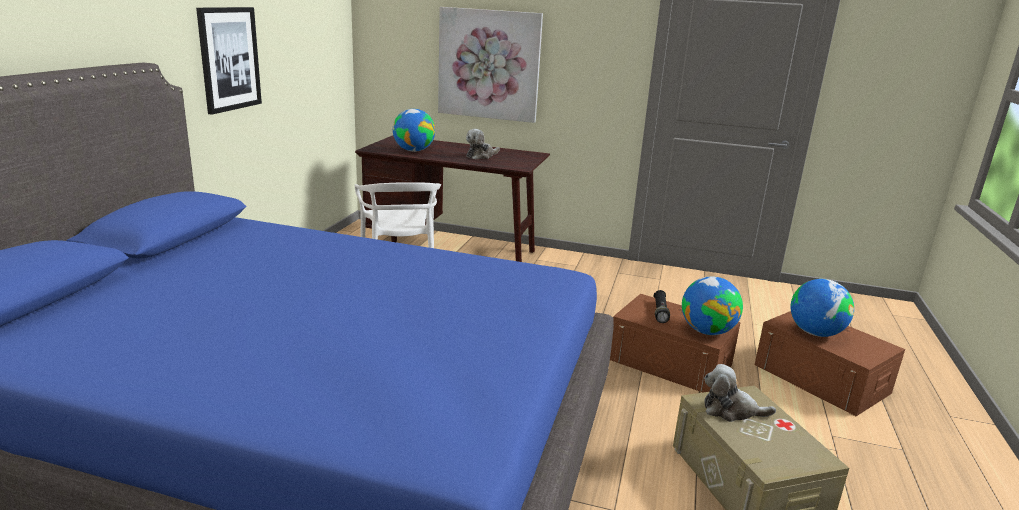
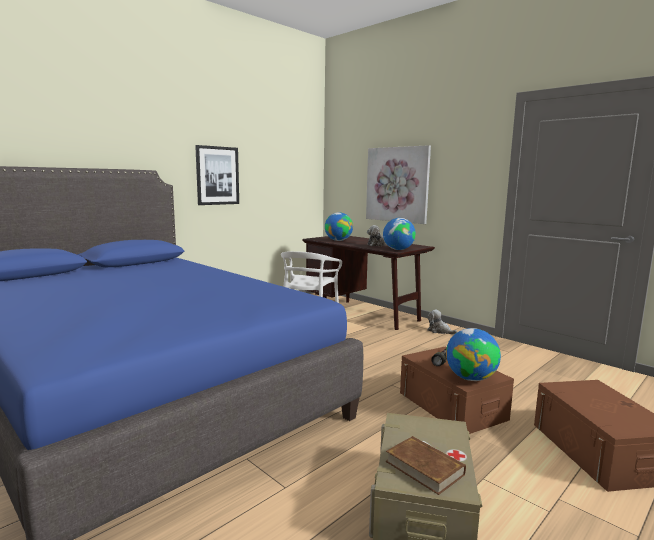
camera: 30 degrees right, 10 degrees down
(731, 410) = (417, 432): plush toy -> plush toy (439, 331)
(777, 447) = (424, 467): none -> brown book
(815, 333) = (585, 400): globe -> globe (398, 249)

